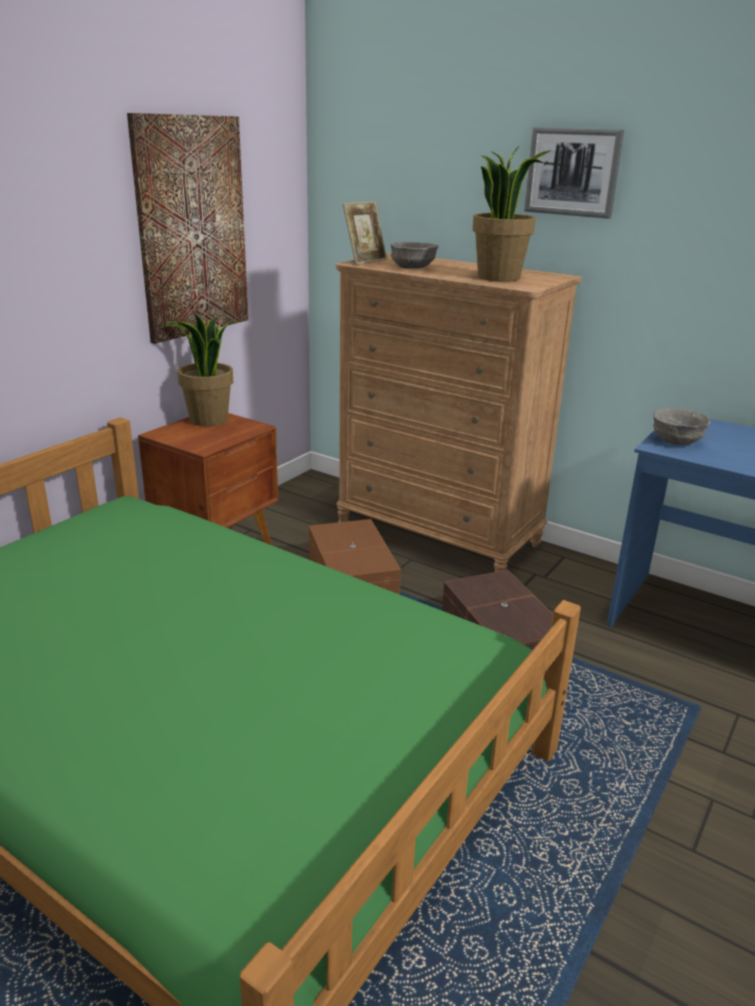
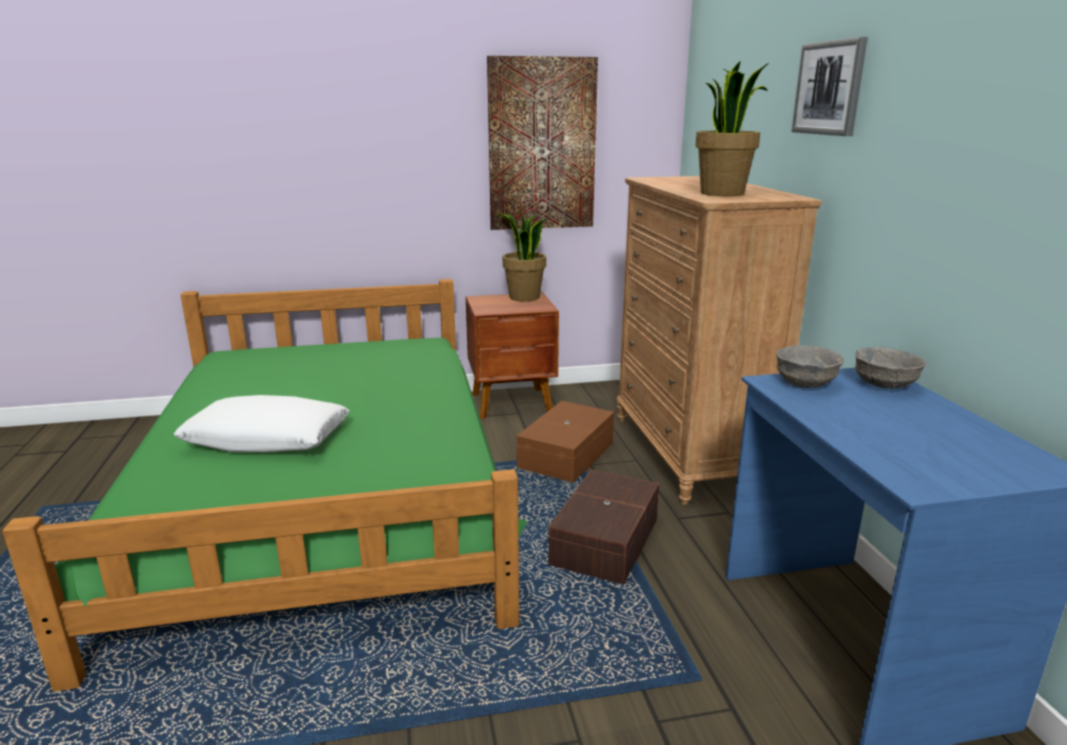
camera: 45 degrees right, 5 degrees down
(194, 700) = (267, 439): none -> white pillow
(365, 261) = (656, 177): picture frame -> none
(412, 268) = (674, 183): grey bowl -> grey bowl (883, 385)

